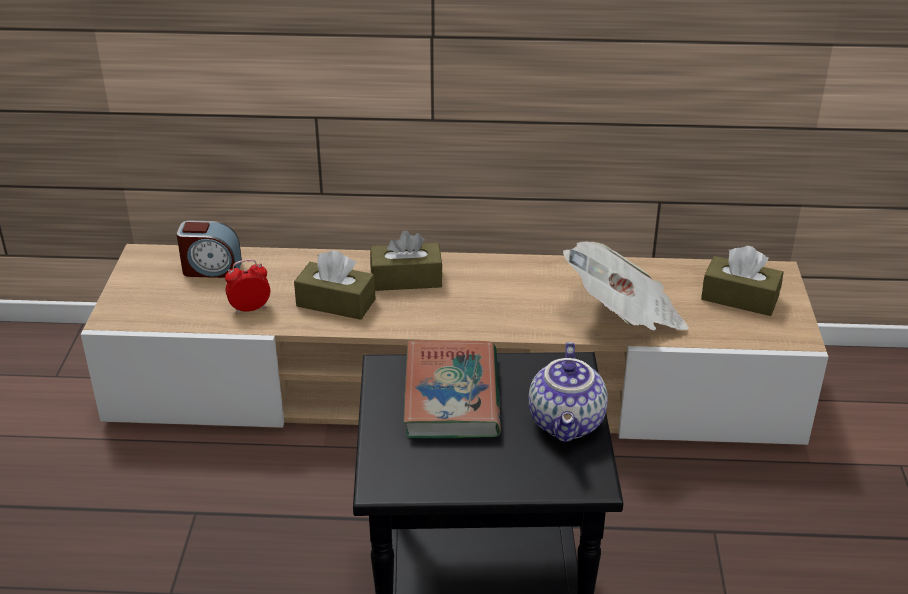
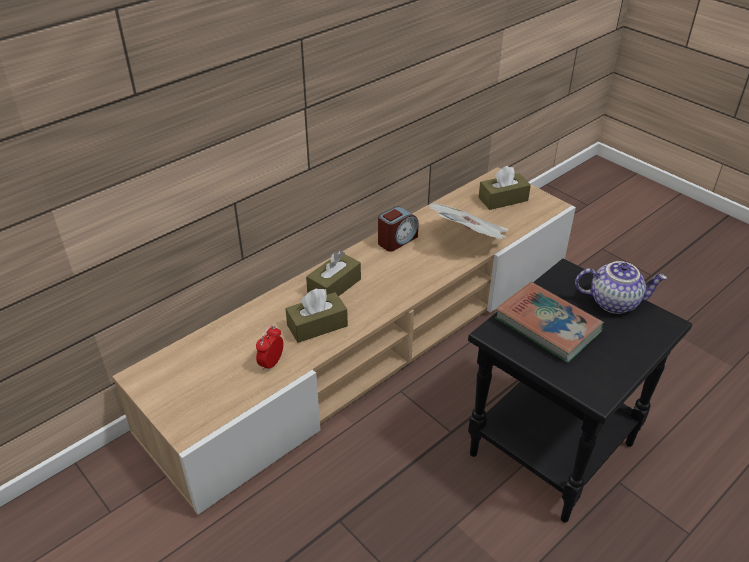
camera: 45 degrees left, 5 degrees up
(211, 269) = (204, 354): alarm clock -> alarm clock (397, 240)
(568, 423) = (614, 301): teapot -> teapot turned 45 degrees counterclockwise

